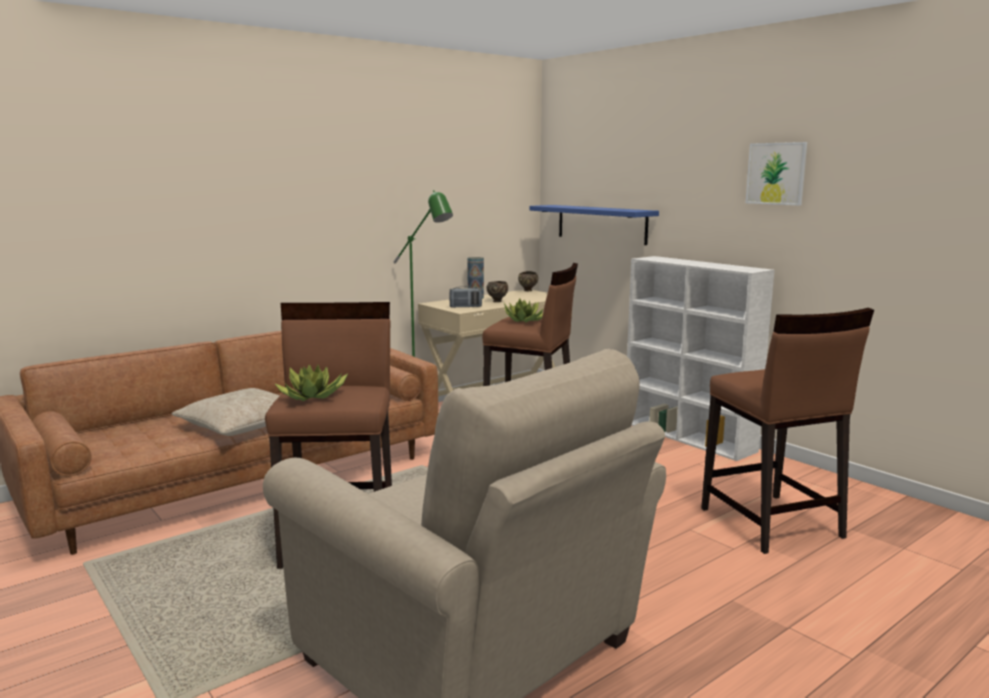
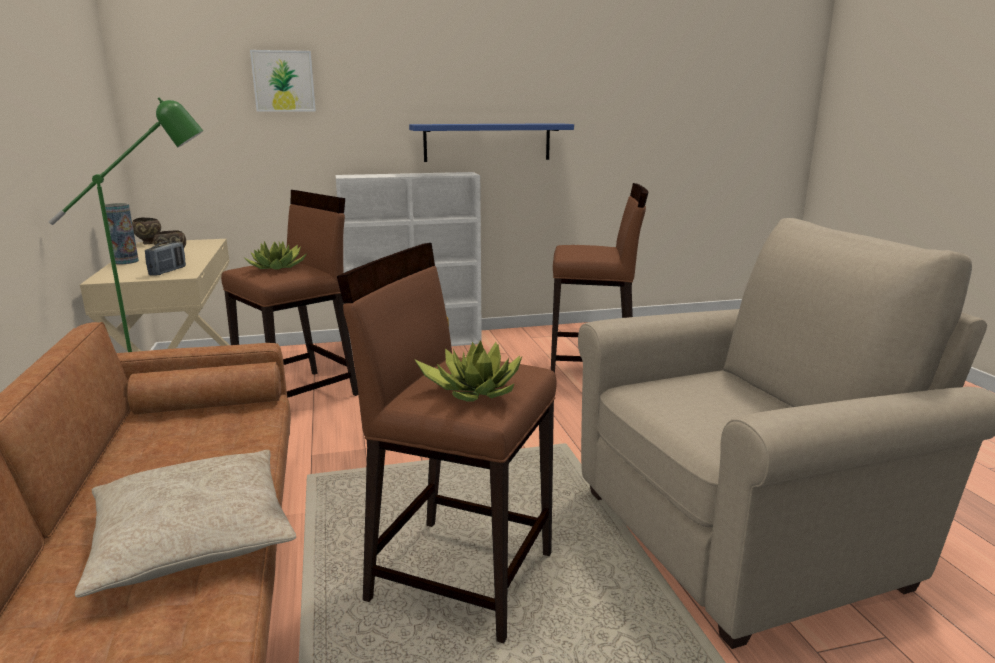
camera: 65 degrees left, 5 degrees up
(601, 224) = (243, 146): blue shelf -> blue shelf (487, 142)
(776, 173) = (459, 84): picture -> picture (283, 81)

